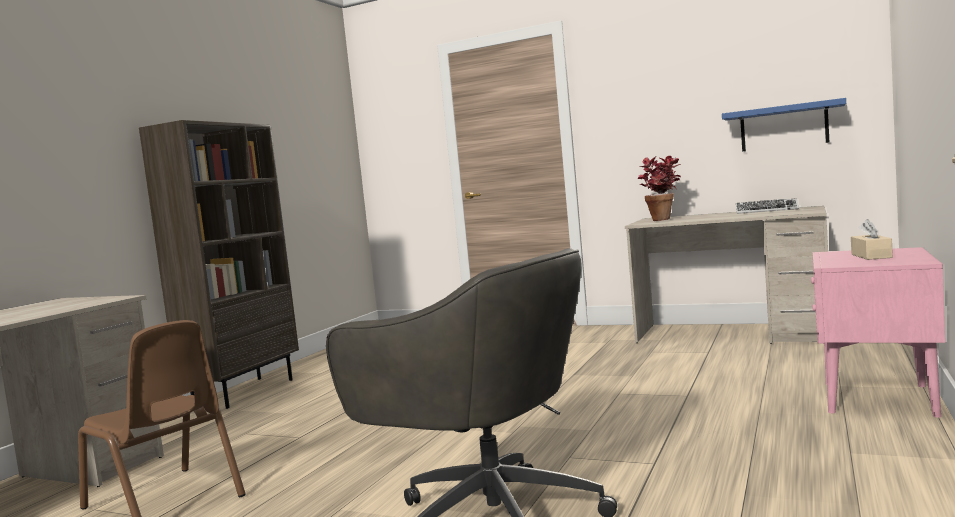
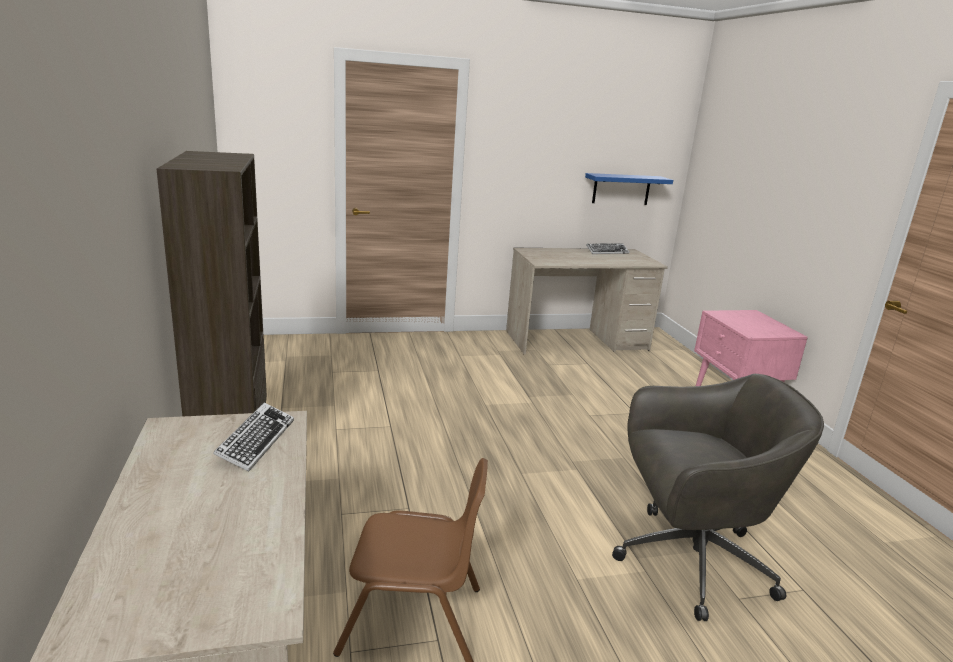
camera: 40 degrees left, 15 degrees up
(74, 304) = (256, 441): none -> keyboard
(663, 219) = (545, 256): potted plant -> none
(871, 256) = (751, 322): beige tissue box -> none

